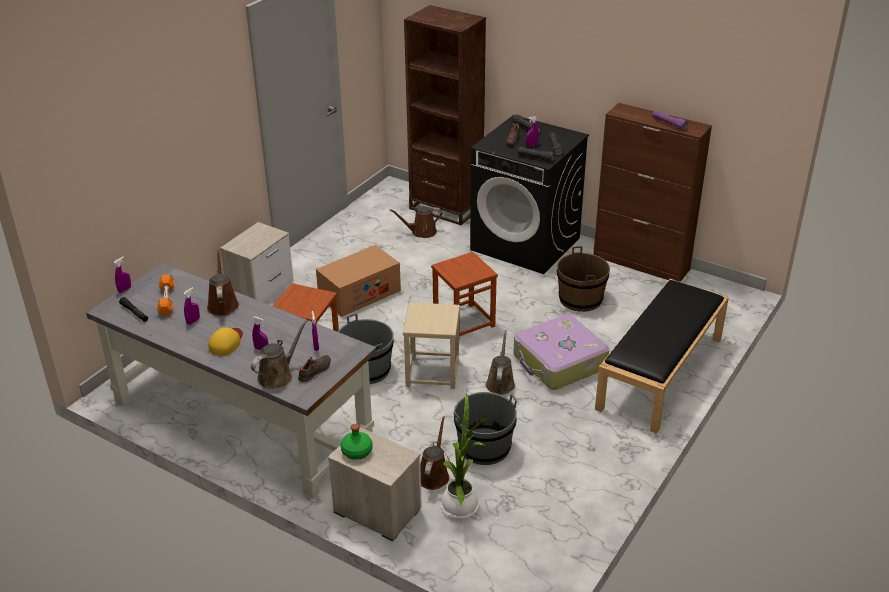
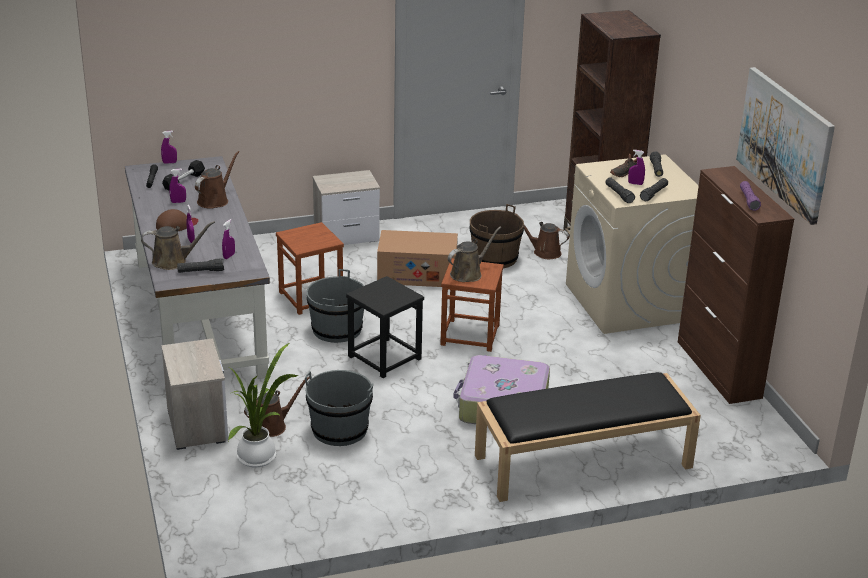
camera: 40 degrees right, 5 degrees down
(167, 300) = (184, 181): orange dumbbell -> black dumbbell
(226, 342) = (176, 225): yellow cap -> brown cap
(315, 372) = (201, 271): black shoe -> black flashlight
(356, 451) = (184, 352): green bottle -> none
(432, 373) = (384, 358): beige stool -> black stool
(500, 383) = (427, 393): brown watering can -> brown watering can (468, 273)
(526, 244) = (627, 303): black washing machine -> beige washing machine
(580, 299) = (605, 369): brown bucket -> brown bucket (495, 258)
(687, 70) = (785, 143): none -> picture

